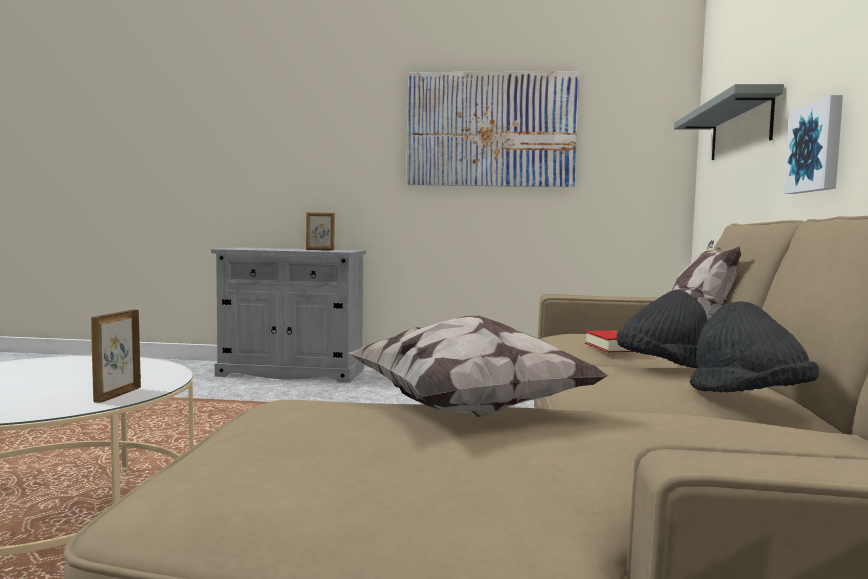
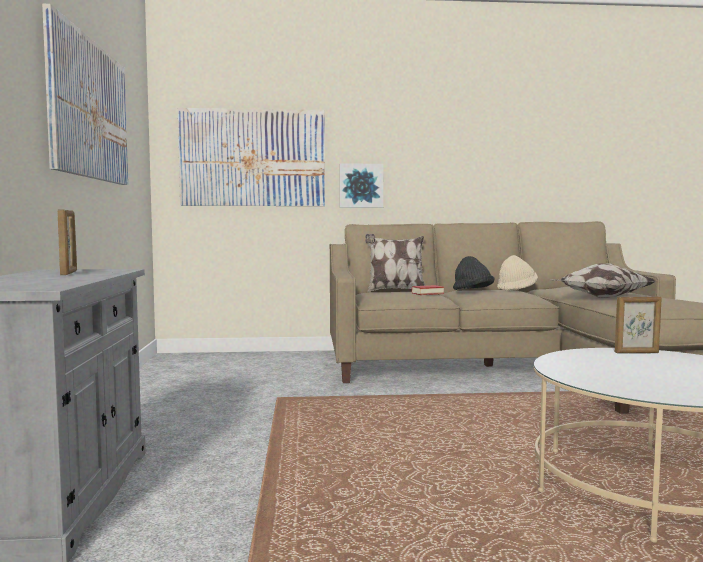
camera: 100 degrees left, 0 degrees up
(740, 128) = (252, 158): grey shelf -> picture
(748, 399) = (516, 289): black hat -> beige hat

